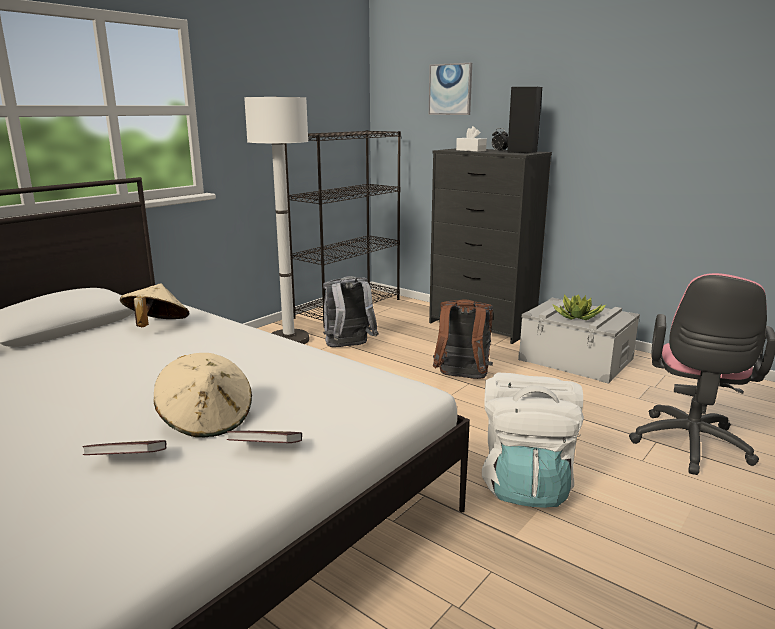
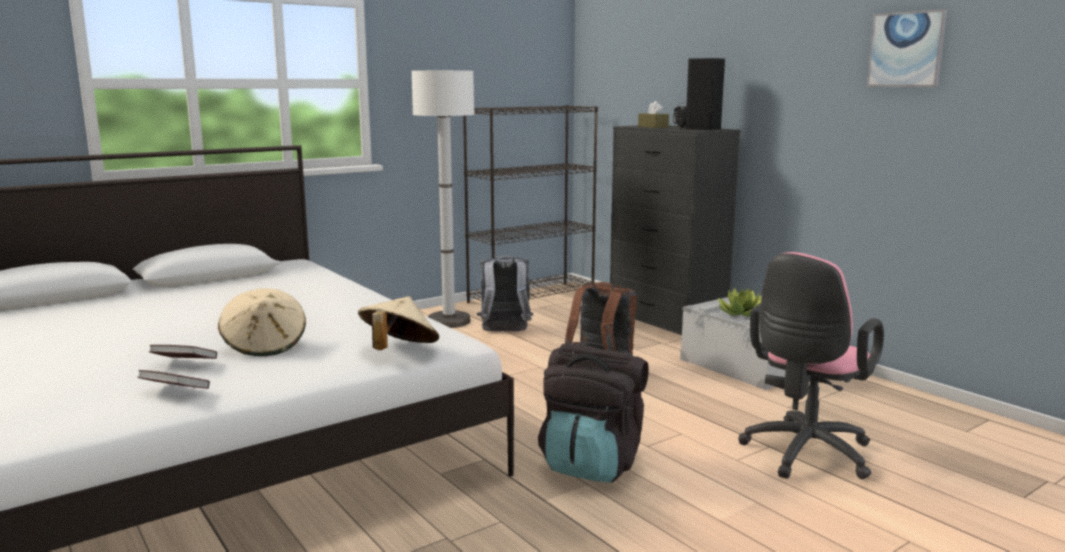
camera: 15 degrees right, 5 degrees down
(157, 327) = (283, 281): beige hat -> beige hat (399, 351)
(266, 449) = (292, 367): book -> book (175, 392)
(450, 89) = (647, 61): picture -> picture (906, 50)
(471, 150) = (653, 127): white tissue box -> brown tissue box
(526, 484) = (592, 463): white backpack -> black backpack

